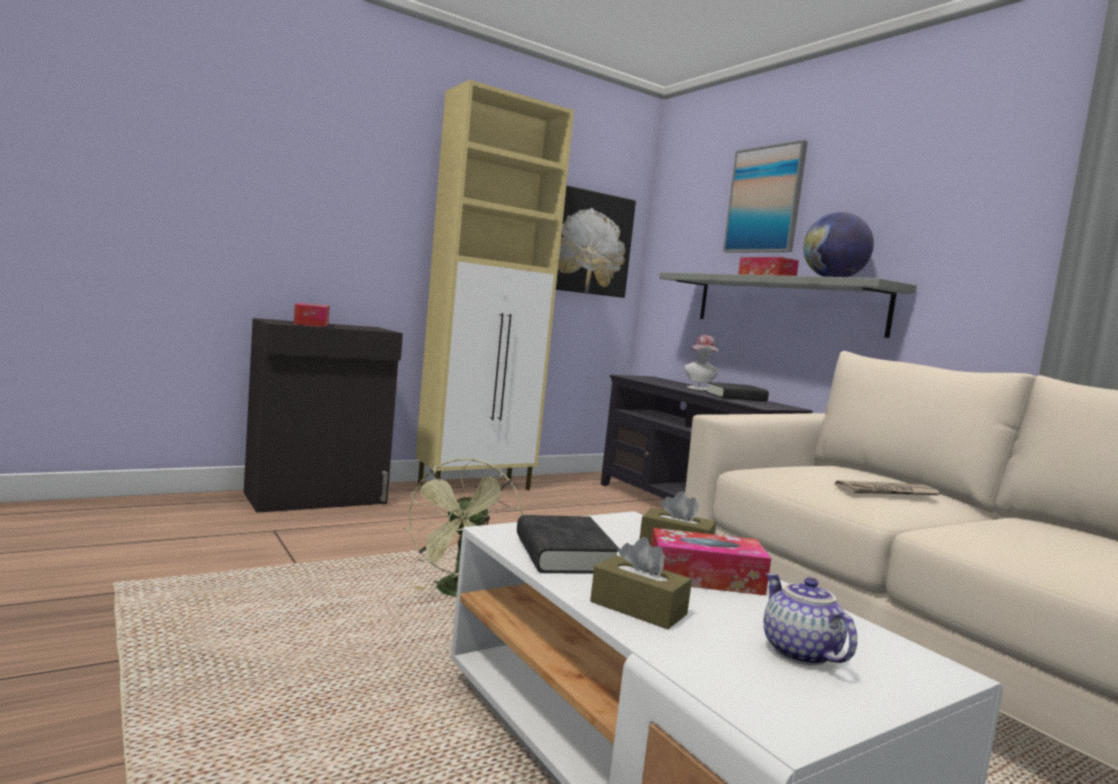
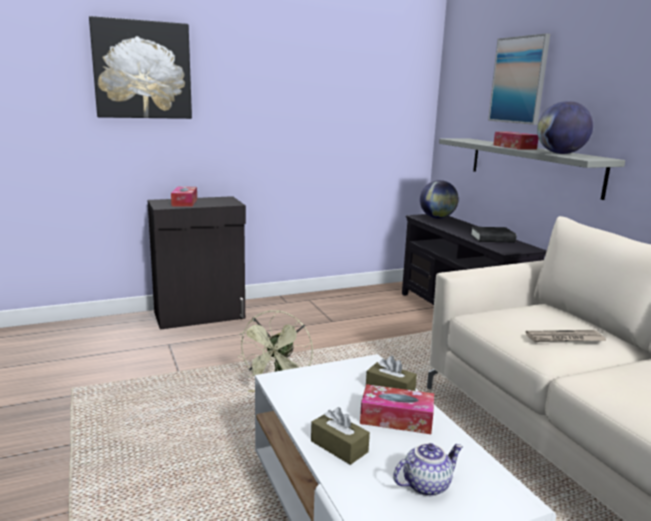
camera: 10 degrees right, 10 degrees up
(476, 487) = (310, 300): beige cabinet -> none
(563, 554) = (310, 398): black book -> none
(587, 243) = (387, 114): picture -> picture (142, 70)
(652, 379) = (437, 218): none -> globe
(699, 389) = (468, 229): hat -> none
(797, 652) = (426, 484): teapot -> teapot turned 75 degrees clockwise

